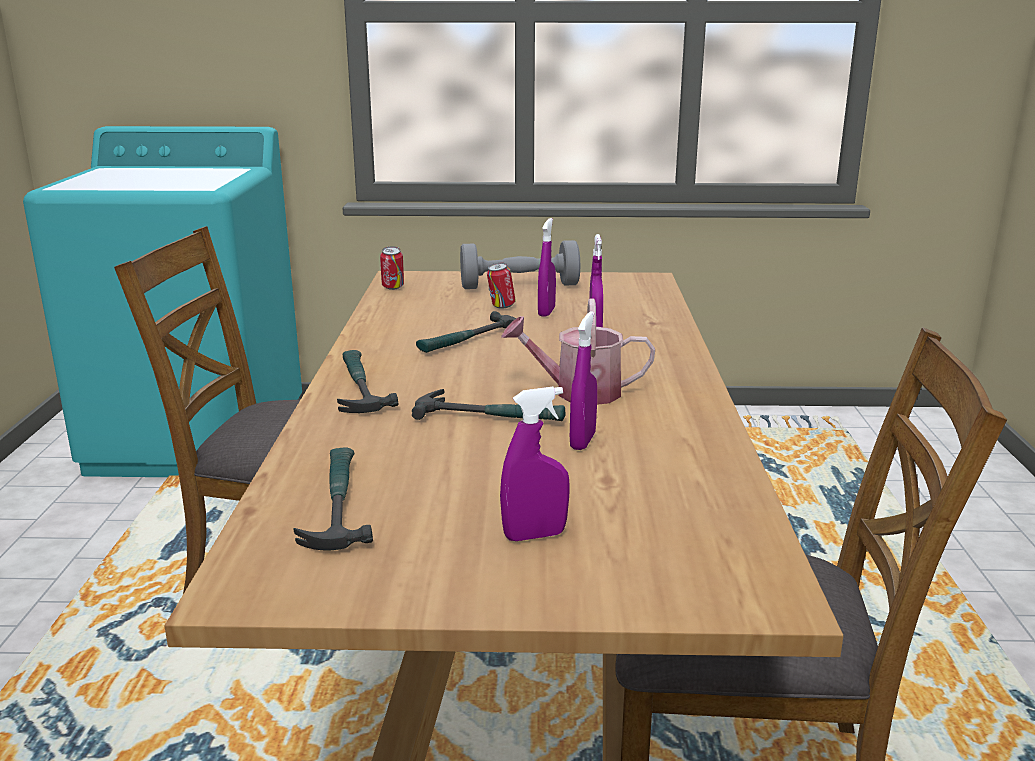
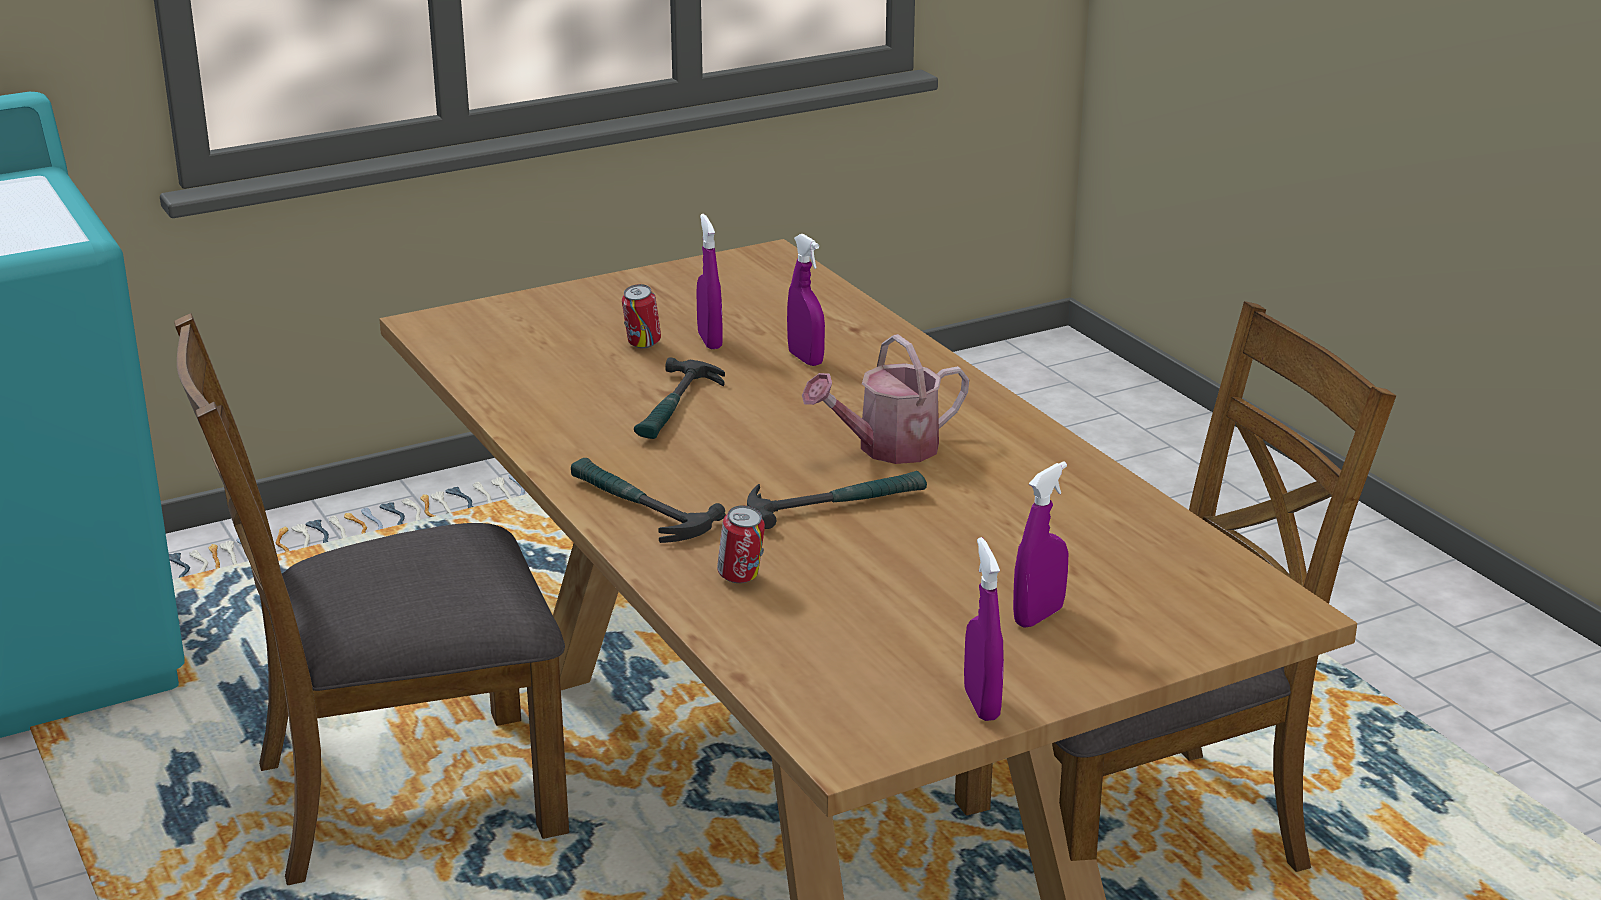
camera: 30 degrees left, 5 degrees up
(336, 505) = (818, 645): hammer -> none
(393, 288) = (451, 346): can -> can (741, 579)
(519, 286) = (619, 305): grey dumbbell -> none
(582, 441) = (964, 507): purple spray bottle -> purple spray bottle (981, 704)

